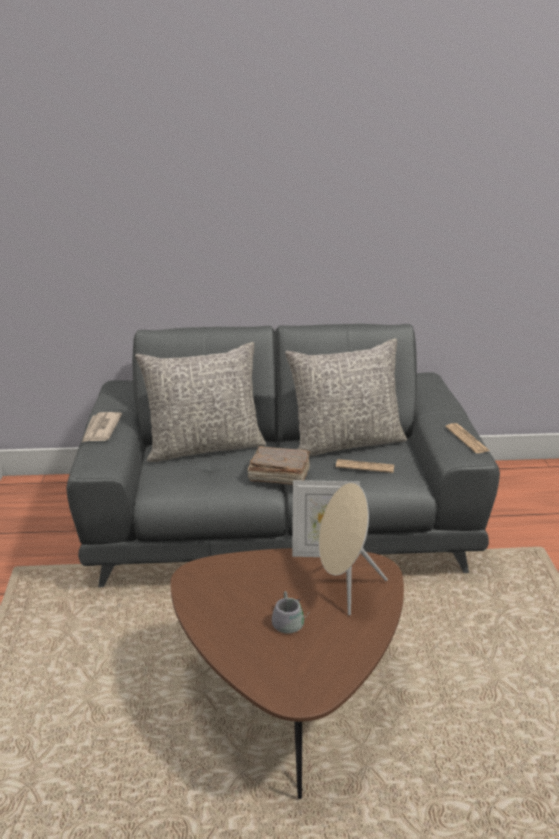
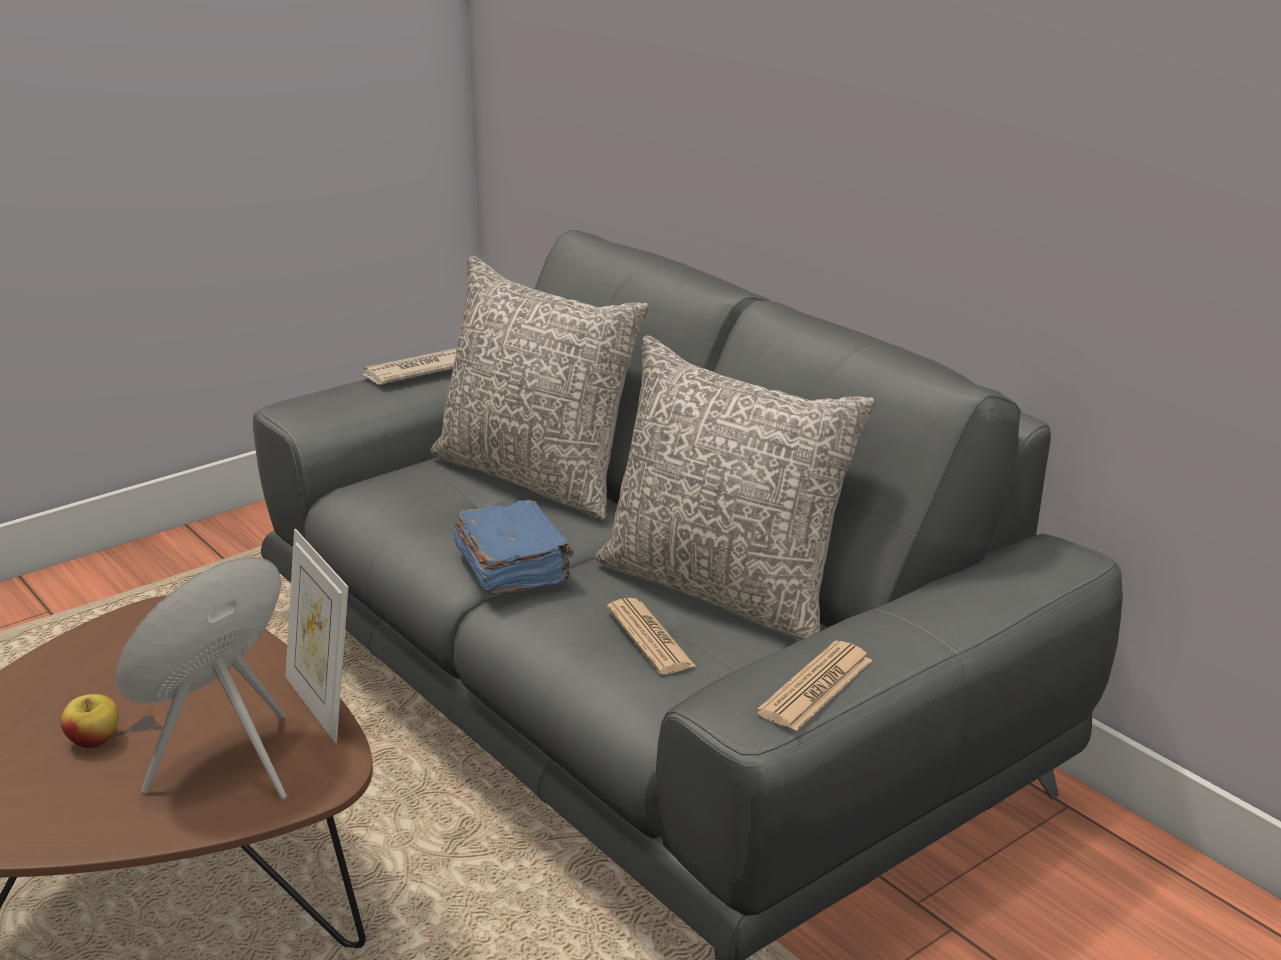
camera: 55 degrees right, 0 degrees up
(278, 476) = (513, 567): brown book -> blue book
(290, 620) = (94, 740): grey mug -> apple

